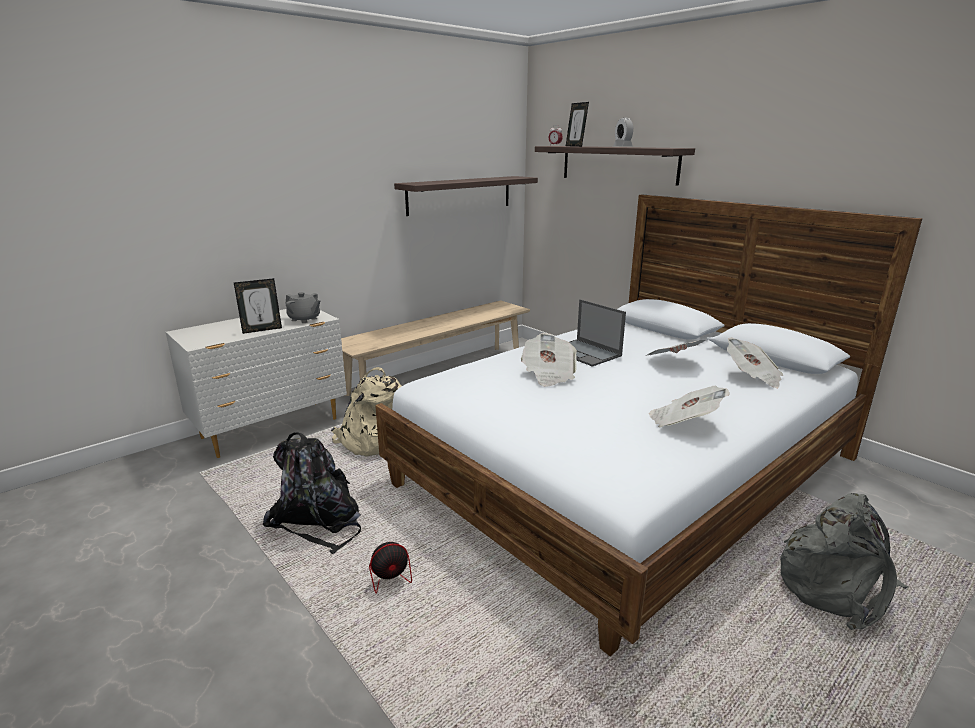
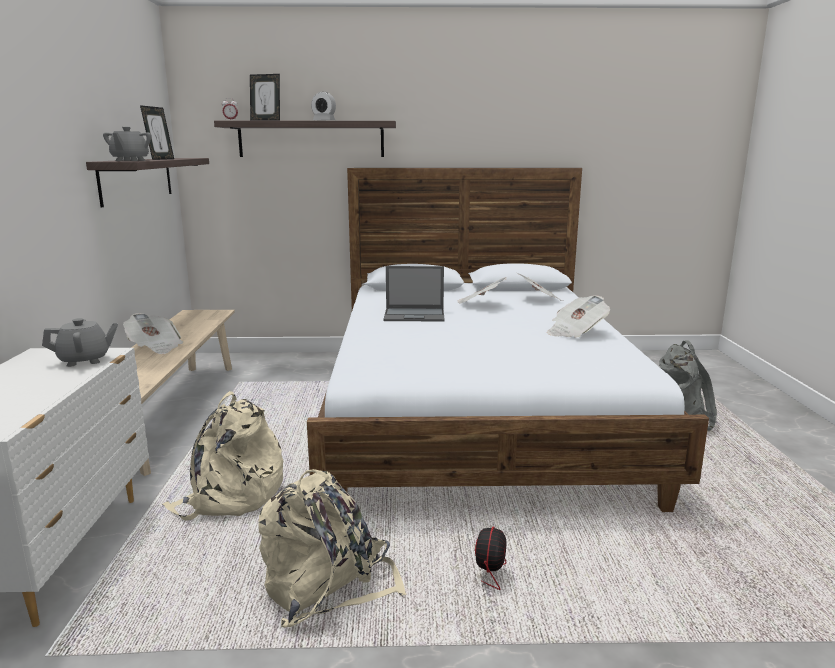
camera: 50 degrees left, 5 degrees down
(262, 330) = (54, 386): picture frame -> picture frame (160, 159)
(319, 520) = (328, 585): black backpack -> beige backpack
(425, 183) = (130, 160): none -> grey teapot
(548, 374) = (434, 334): newspaper -> newspaper (155, 347)

